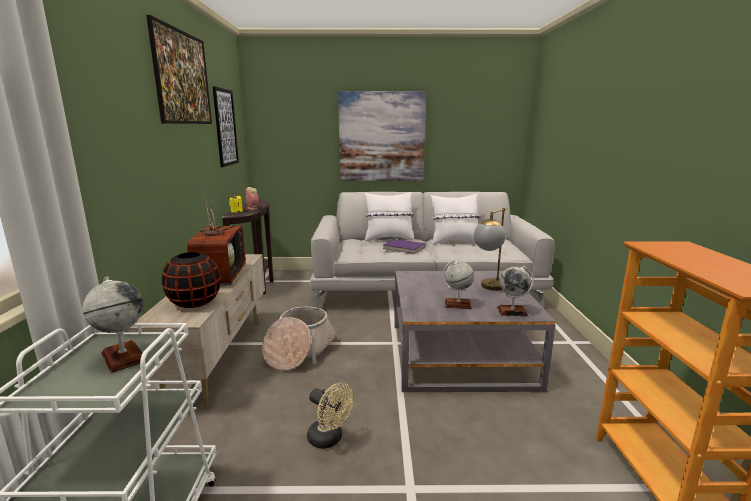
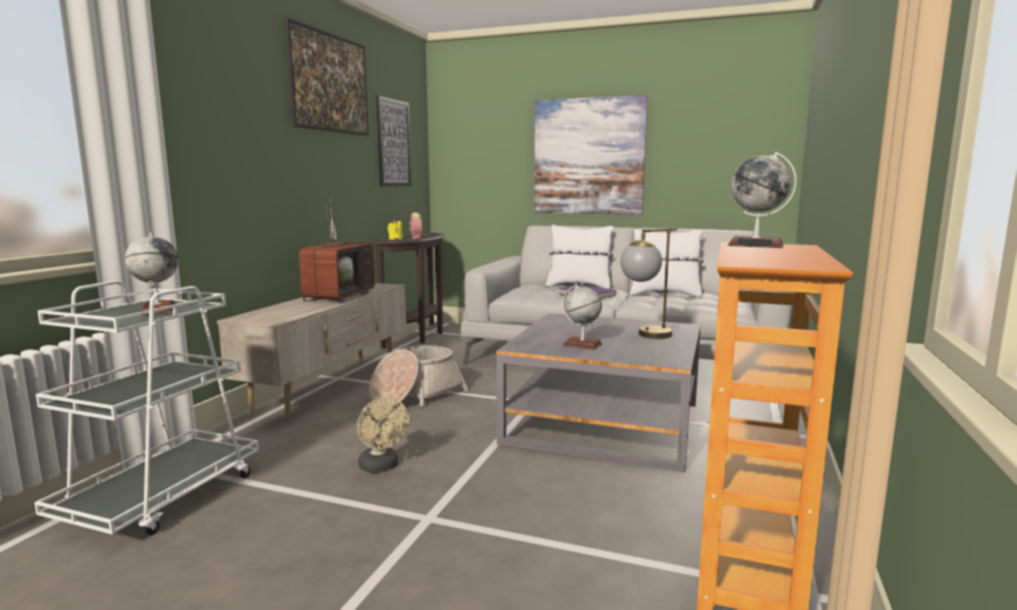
camera: 20 degrees right, 5 degrees down
(195, 303) = (292, 311): black vase -> none
(512, 311) = (644, 356): globe -> globe (756, 245)

